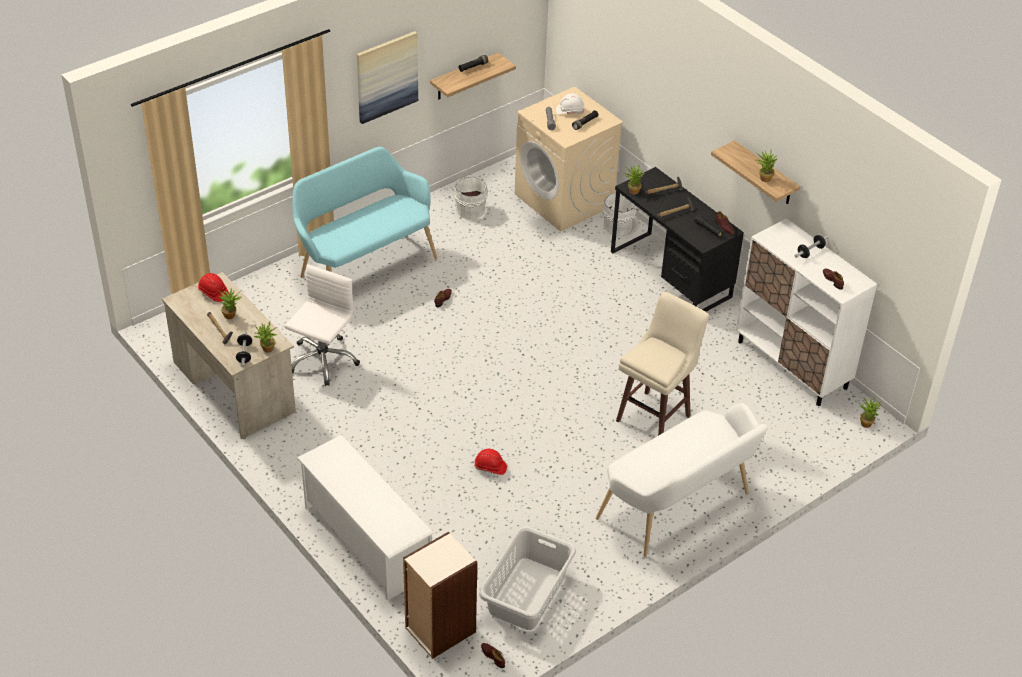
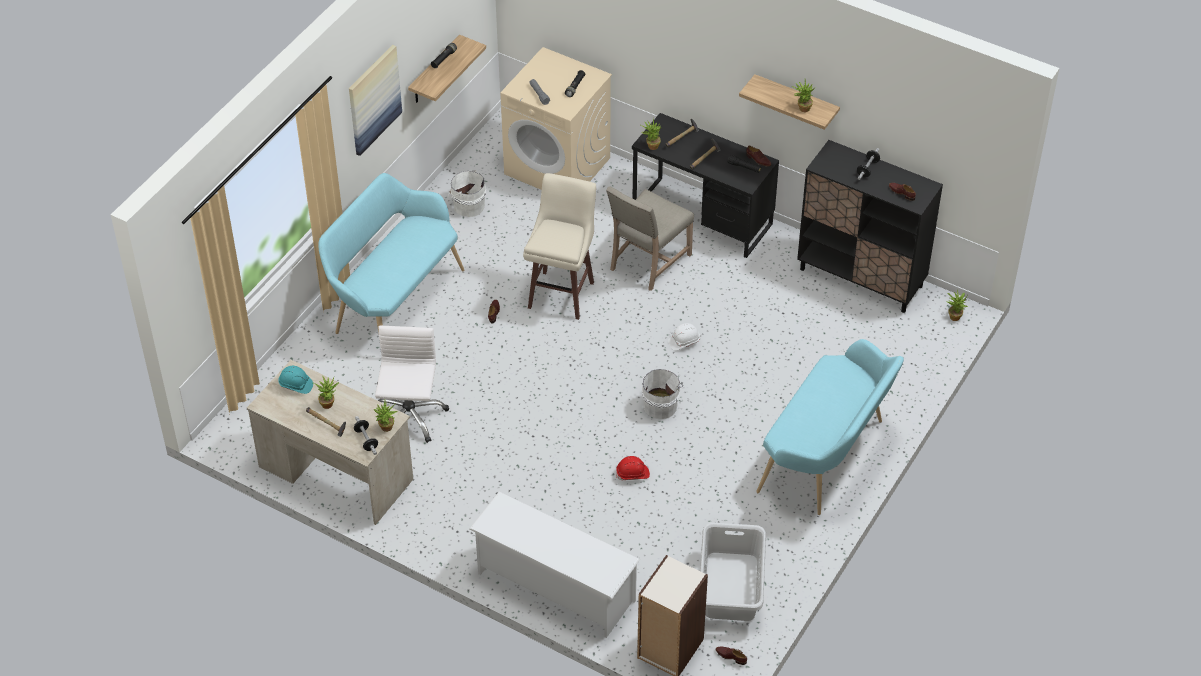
camera: 20 degrees left, 5 degrees up
(213, 293) = (296, 385): red hard hat -> turquoise hard hat
(569, 111) = (552, 77): white hard hat -> white hard hat (684, 341)
(601, 297) = (647, 262): none -> beige chair
(619, 225) = (626, 178): white bucket -> white bucket (661, 405)
(655, 417) = (761, 372): beige stool -> beige stool (562, 293)
(679, 509) = (827, 457): white bench -> turquoise bench
(792, 365) = (861, 278): white cabinet -> black cabinet

